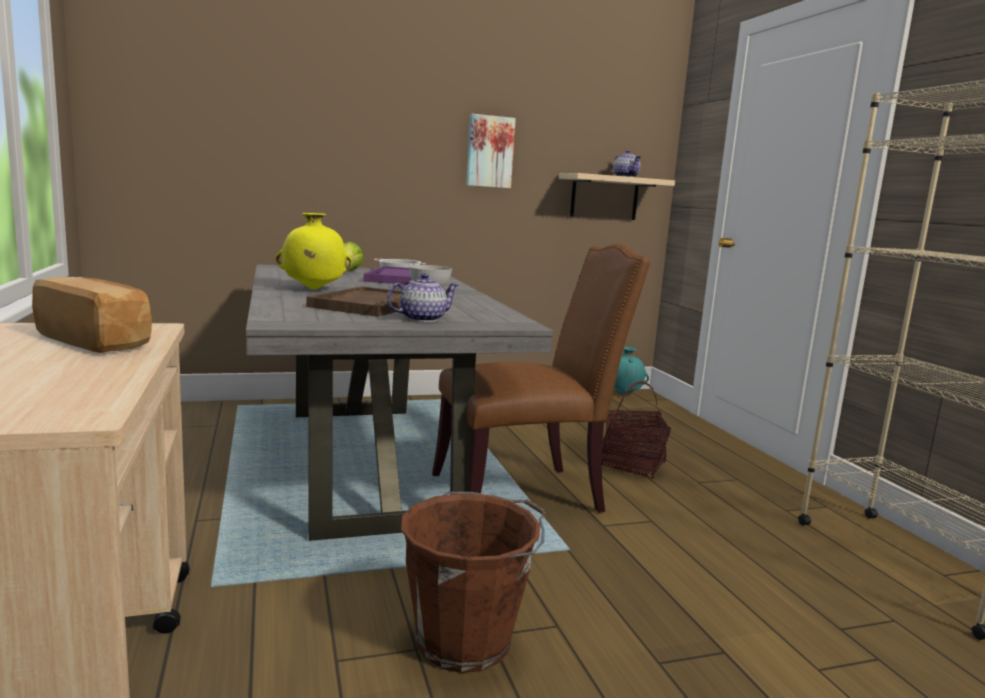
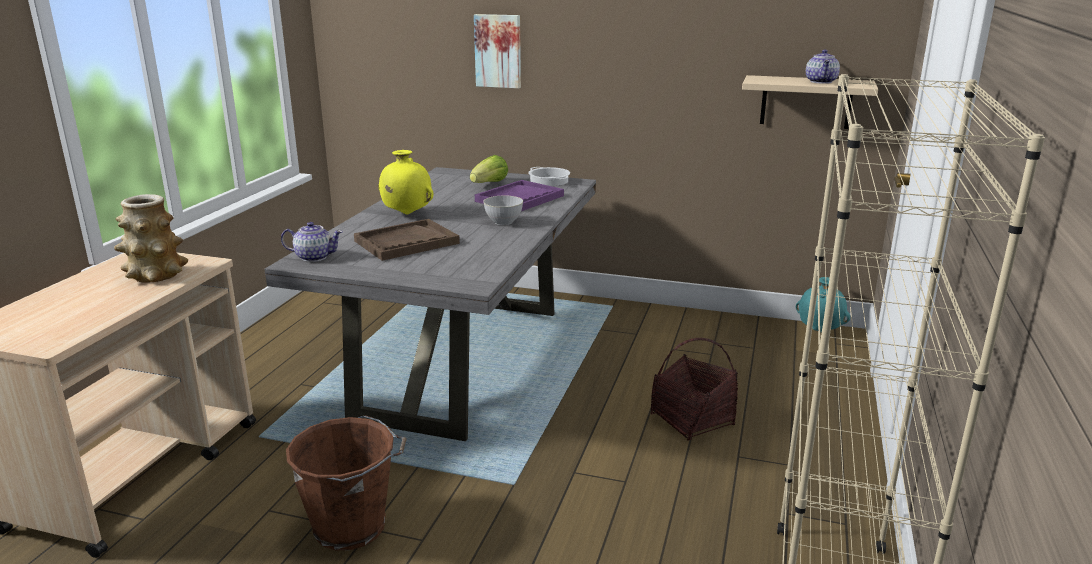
camera: 35 degrees right, 10 degrees up
(95, 341) = (155, 275): bread -> vase
(422, 319) = (409, 267): teapot -> teapot (314, 257)
(489, 152) = (663, 54): picture -> picture (498, 51)
(524, 494) = (548, 424): brown chair -> none

